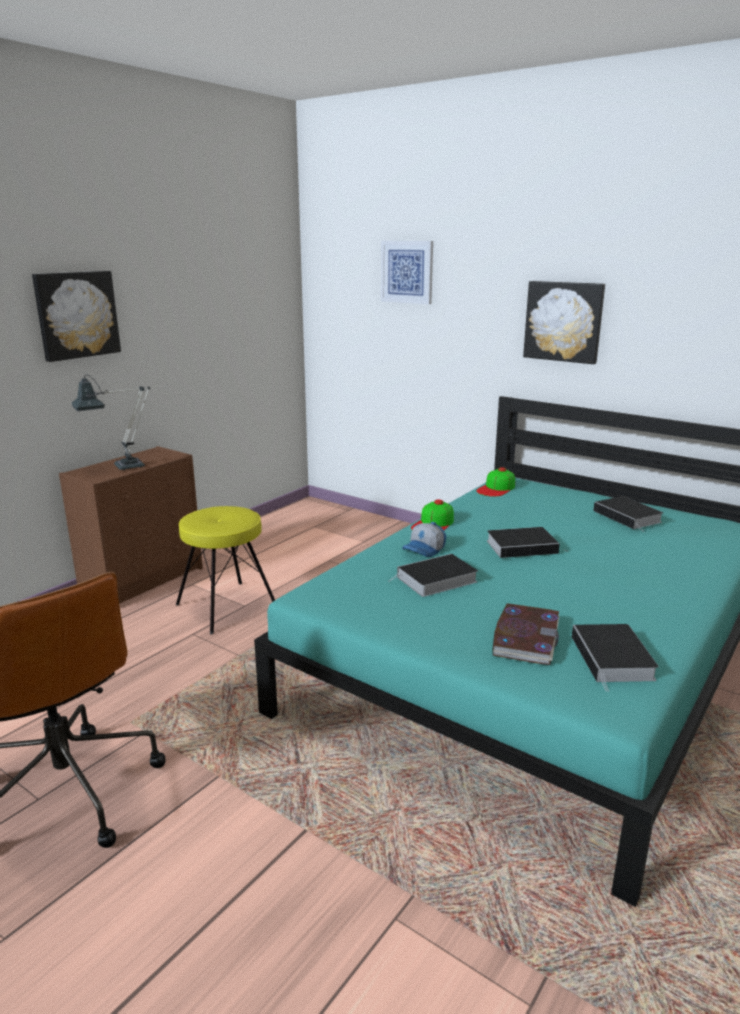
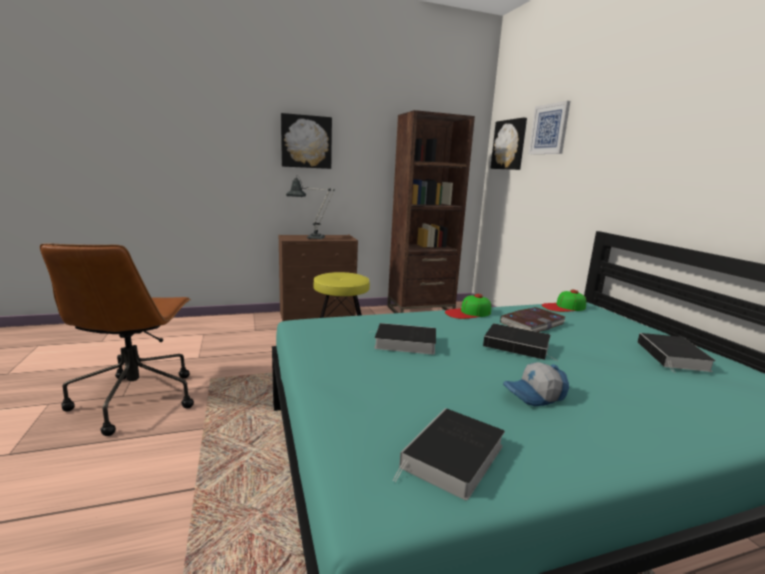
camera: 35 degrees right, 5 degrees down
(268, 529) = (420, 311): none -> brown bookcase
(425, 549) = (432, 324): cap -> cap (535, 395)
(525, 637) = (400, 404): book -> book (532, 323)
(564, 321) = (667, 161): picture -> picture (509, 145)

